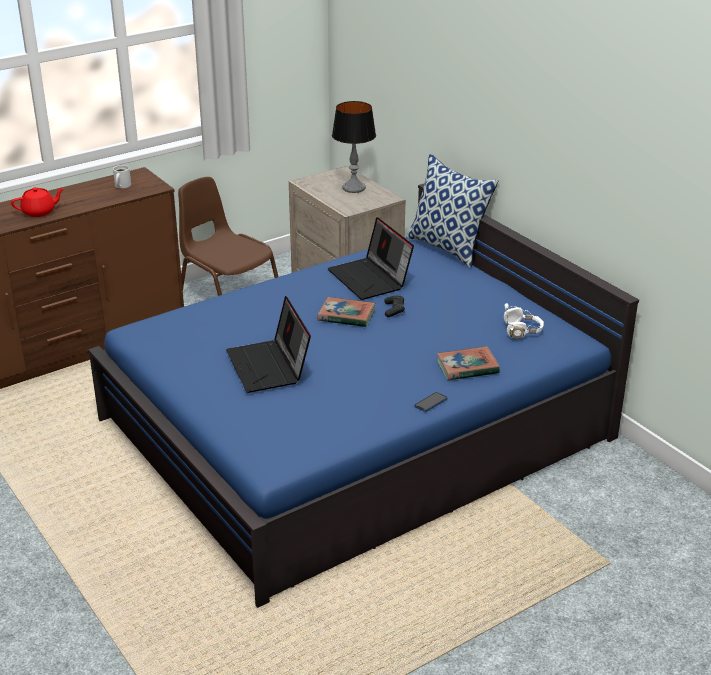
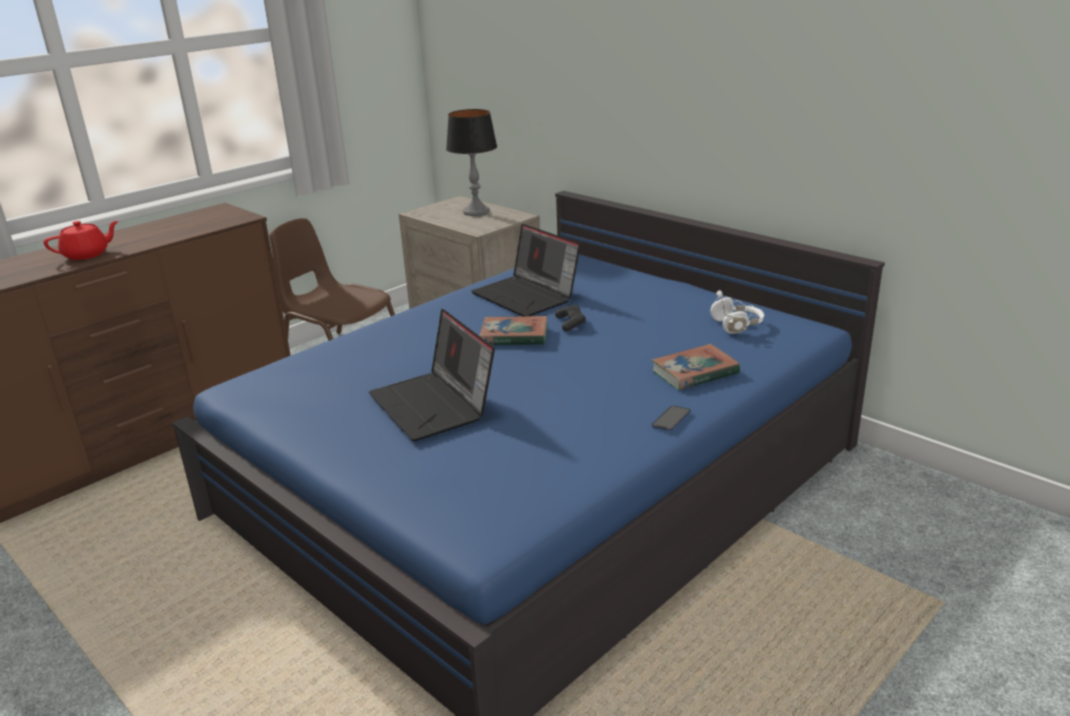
camera: 10 degrees left, 5 degrees down
(121, 185) = (197, 220): white mug -> none
(448, 248) = (602, 258): pillow -> none

